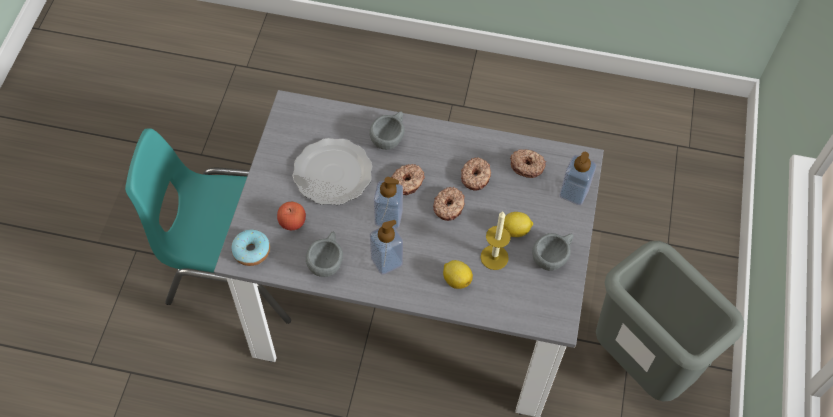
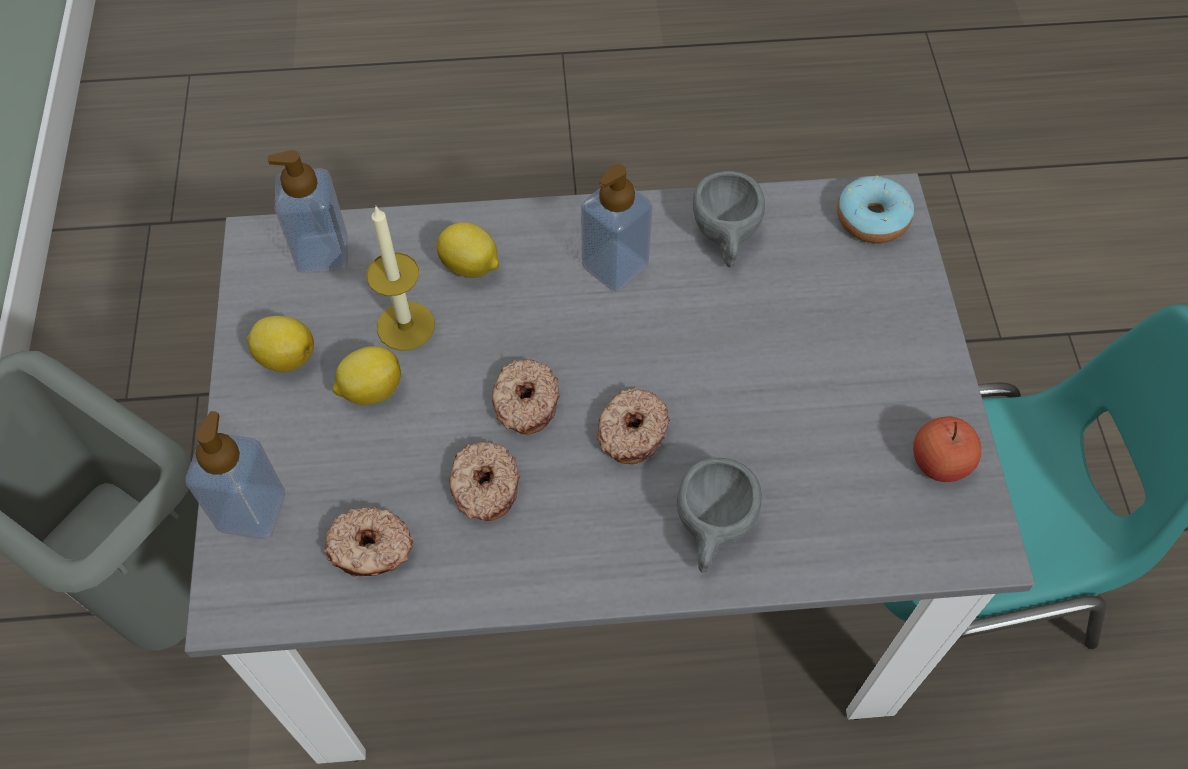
camera: 165 degrees right, 0 degrees up
(292, 222) = (827, 288): apple -> apple (939, 462)
(334, 173) = (796, 409): plate -> none
(388, 217) = (643, 347): soap dispenser -> soap dispenser (322, 252)
(553, 257) = (285, 357): grey cup -> lemon

